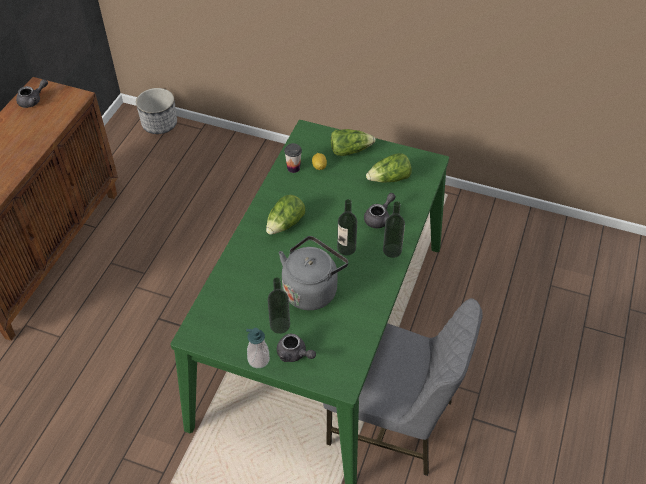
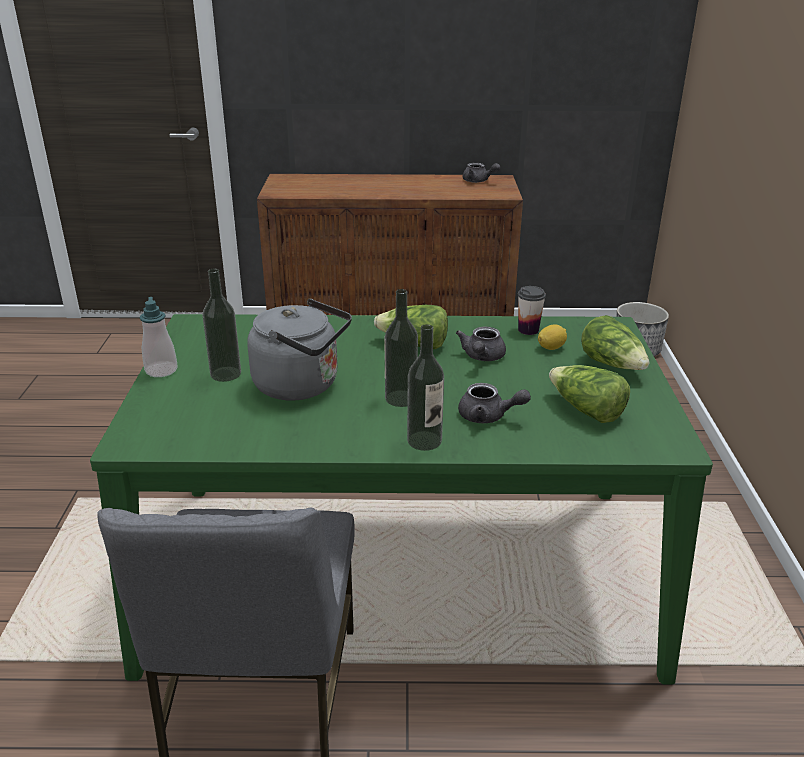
camera: 70 degrees right, 20 degrees down
(294, 354) = (176, 394): grey teapot -> grey teapot (482, 357)

